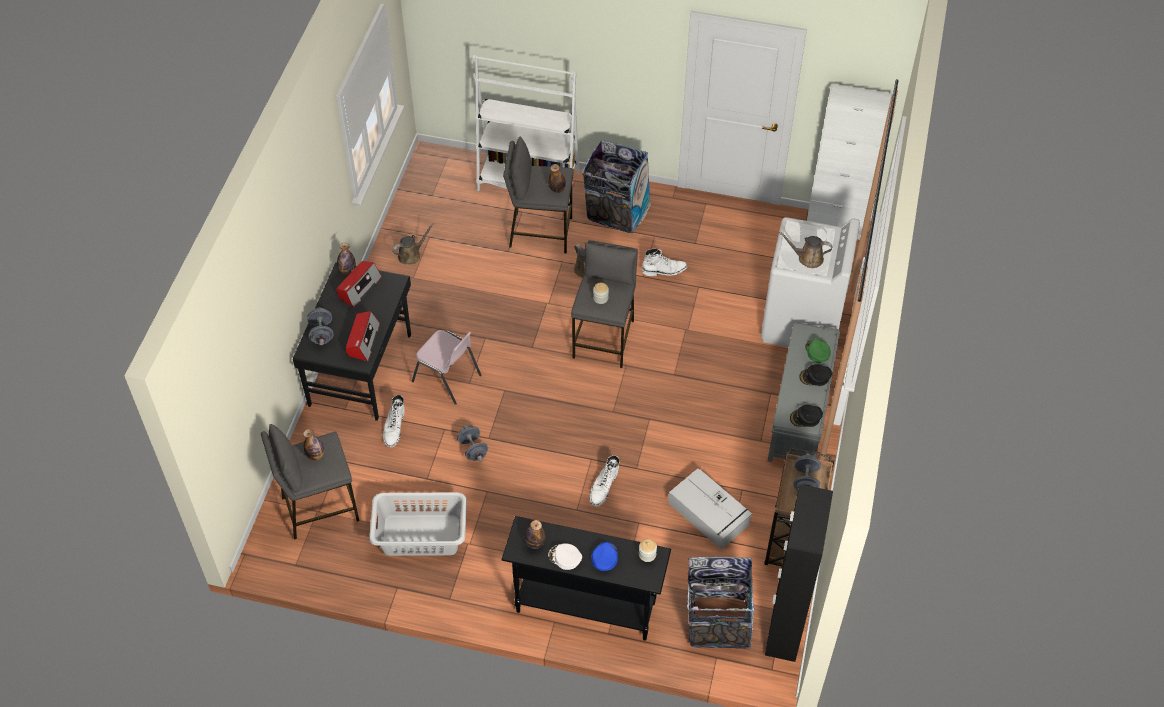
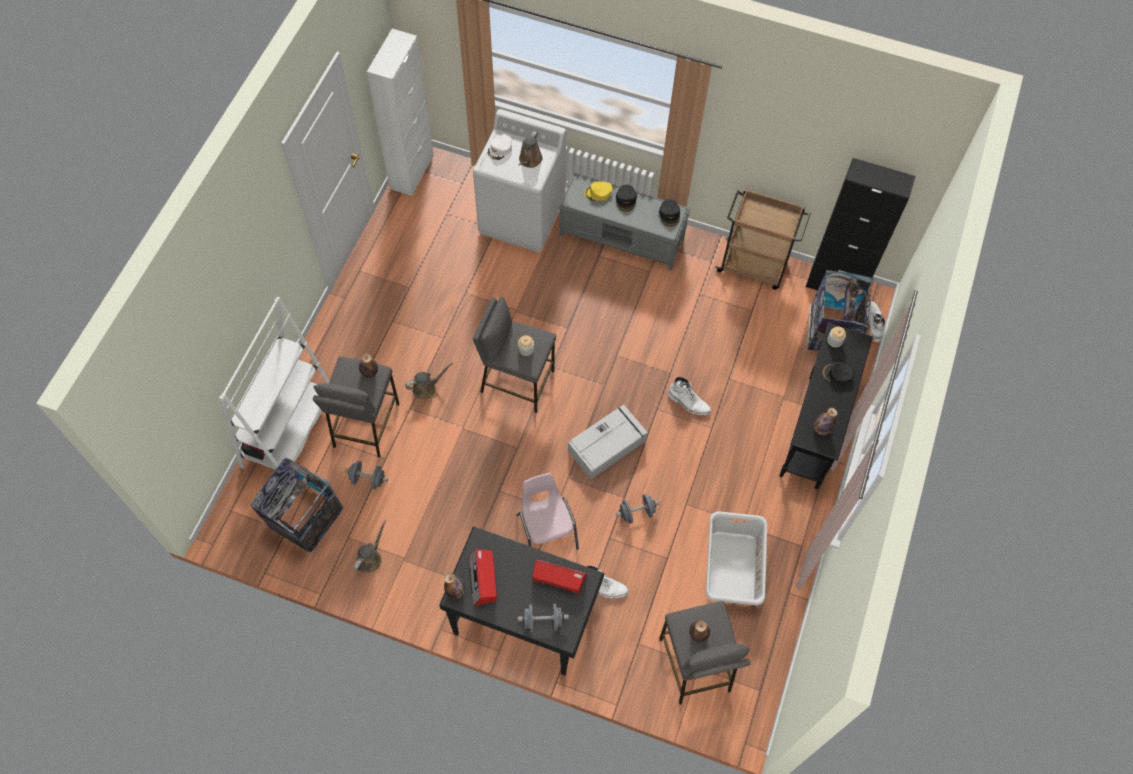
camera: 85 degrees left, 10 degrees up
(359, 288) = (483, 579): radio -> radio turned 135 degrees counterclockwise
(411, 255) = (370, 558): brown watering can -> brown watering can turned 60 degrees clockwise
(447, 378) = (546, 531): pink chair -> pink chair turned 60 degrees counterclockwise
(565, 557) = (837, 406): white cap -> white cap (500, 149)
(604, 557) = (837, 374): blue cap -> black cap
(616, 212) = (353, 350): trash can -> trash can (306, 520)
(664, 270) = (439, 318): white boot -> white boot (873, 322)
(709, 515) = (724, 322): grey storage box -> grey storage box (607, 445)
(805, 481) = (760, 214): grey dumbbell -> grey dumbbell (368, 479)
(817, 352) = (598, 193): green cap -> yellow cap

